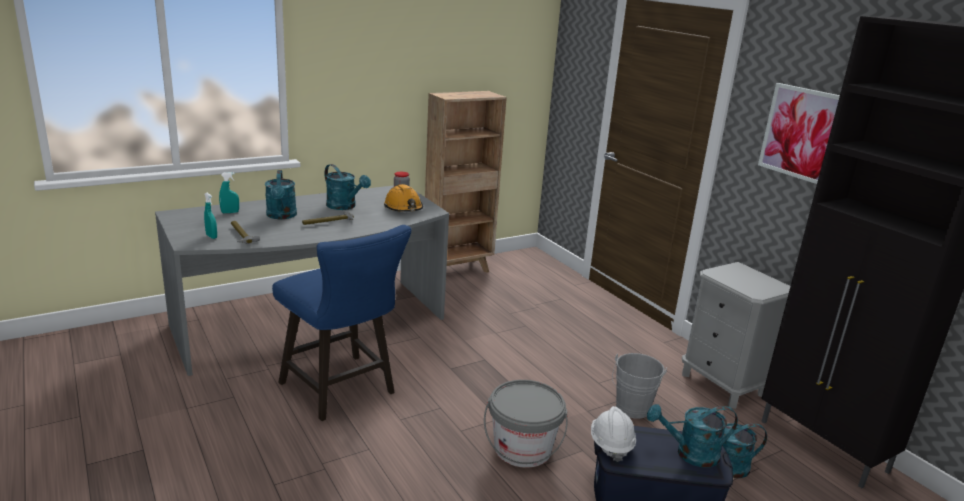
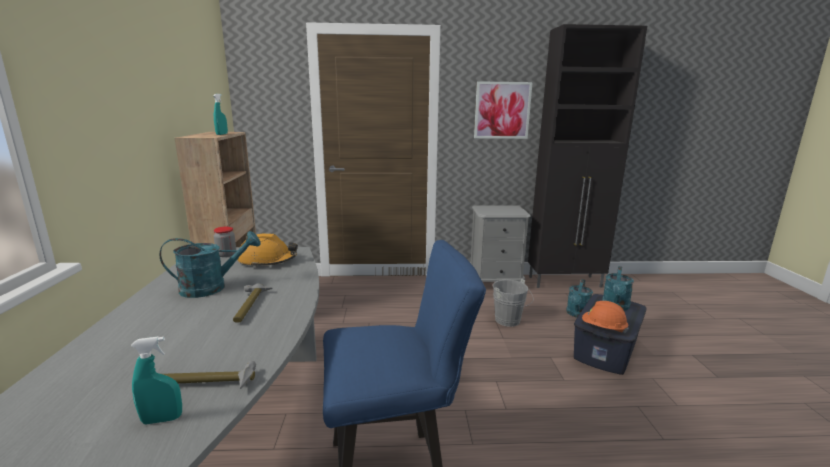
camera: 60 degrees left, 5 degrees down
(230, 212) = (75, 380): turquoise spray bottle -> turquoise spray bottle (222, 134)
(281, 216) = (174, 335): turquoise watering can -> none
(522, 449) = (542, 383): grey bucket -> none
(611, 444) = (603, 328): white hard hat -> orange hard hat

